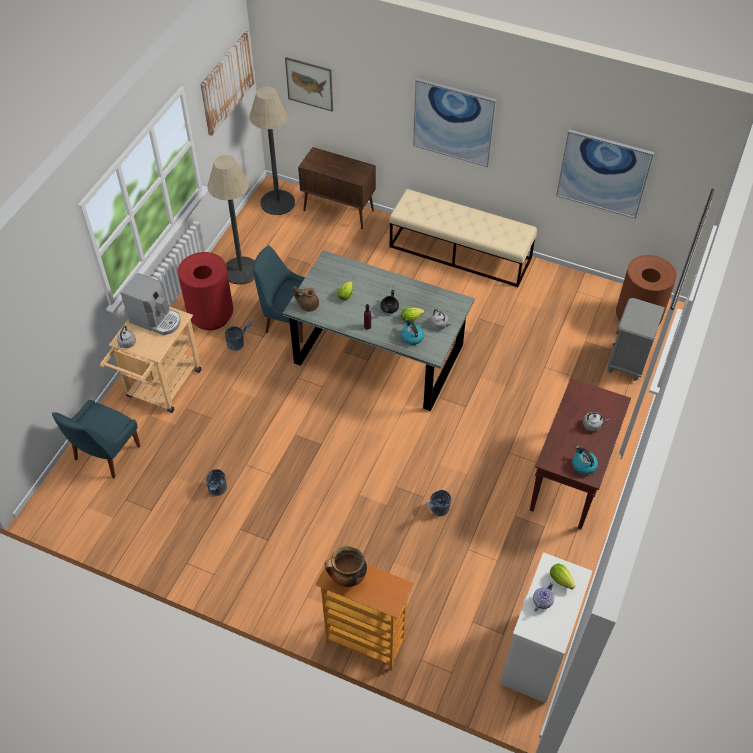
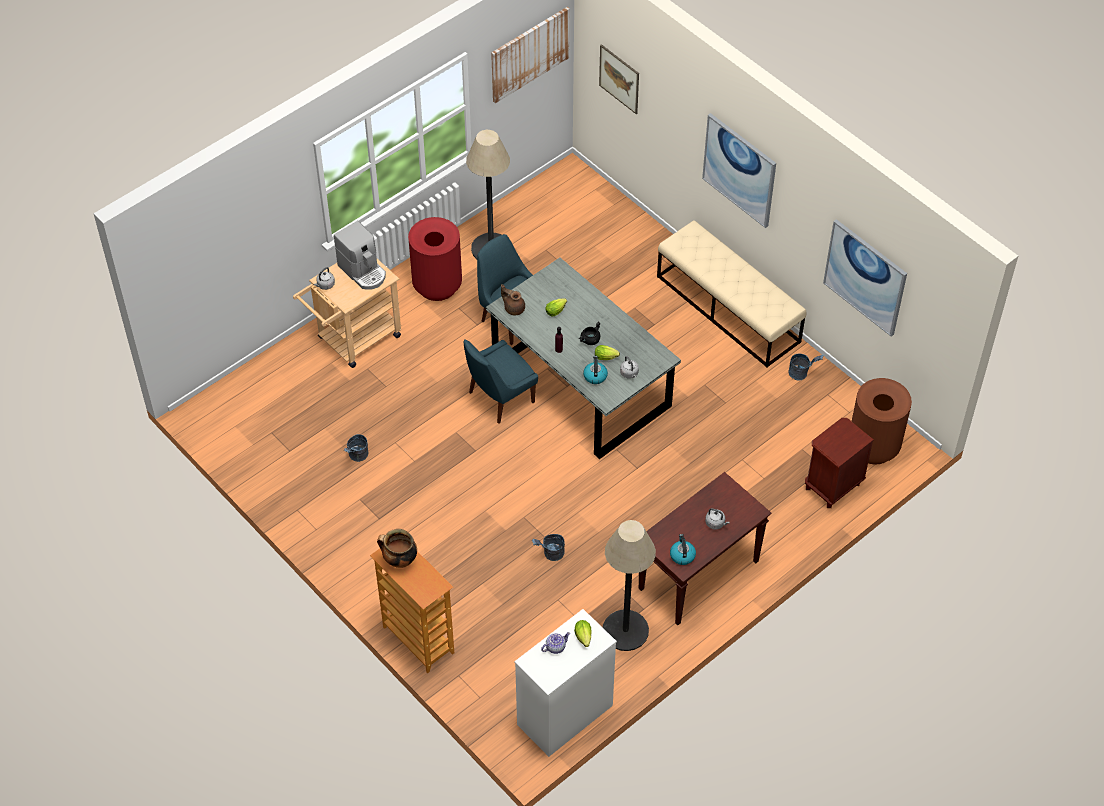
camera: 25 degrees right, 0 degrees up
(105, 454) = (273, 384): blue chair -> blue chair (499, 398)
(239, 343) = (449, 323): grey bucket -> grey bucket (801, 373)
(277, 203) = (567, 187): floor lamp -> floor lamp (625, 630)
(339, 211) = (627, 219): brown cabinet -> none
(627, 362) = (832, 486): grey nightstand -> brown nightstand

